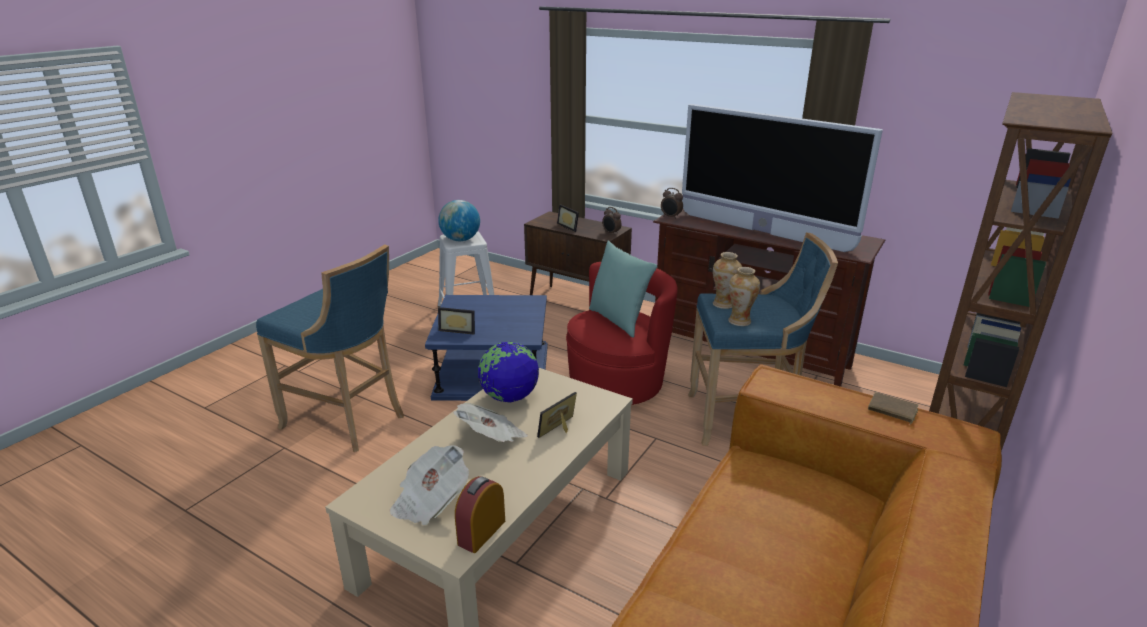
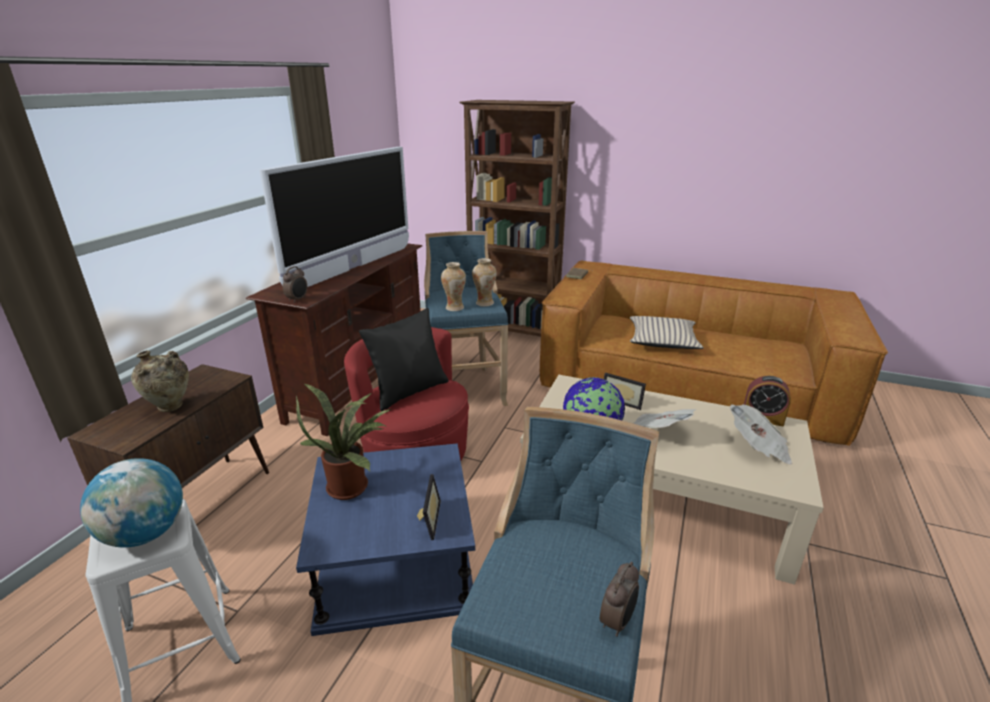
camera: 100 degrees left, 0 degrees up
(507, 306) = (351, 486): none -> potted plant
(570, 227) = (171, 408): picture frame -> beige vase
(611, 233) = (218, 375): alarm clock -> alarm clock (617, 621)
(619, 320) = (409, 392): turquoise pillow -> black pillow
(752, 529) = (662, 340): none -> beige pillow

